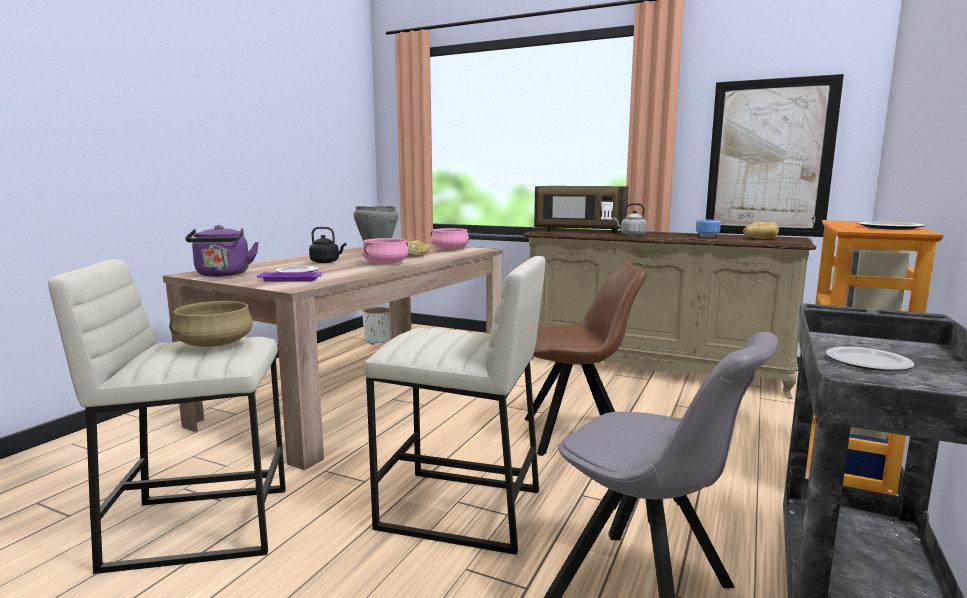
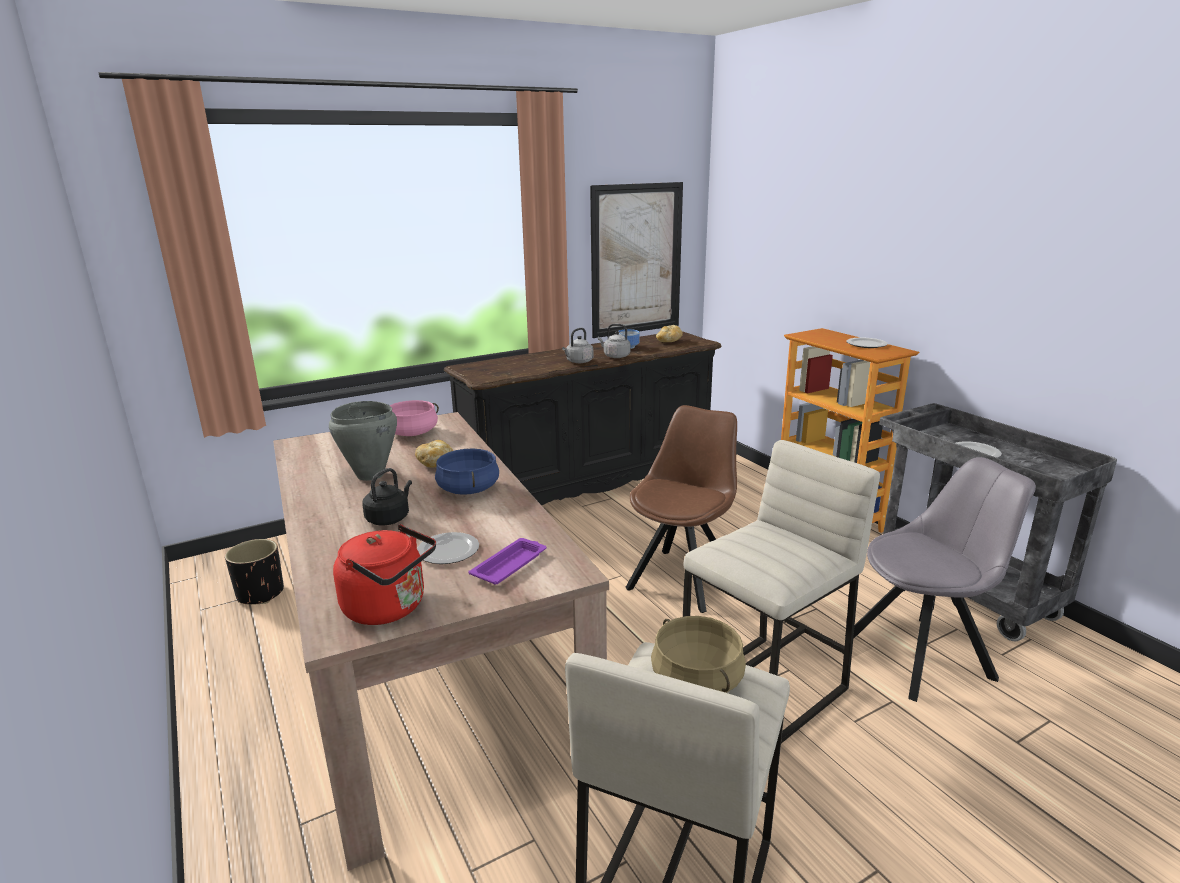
camera: 55 degrees left, 10 degrees up
(223, 275) = (389, 608): purple kettle -> red kettle
(379, 341) = (260, 594): white planter -> black planter
(385, 264) = (469, 489): pink cooking pot -> blue cooking pot
(579, 230) = (506, 365): brown microwave -> none
(652, 369) = (593, 487): beige cabinet -> black cabinet
(672, 237) = (615, 356): none -> grey kettle

